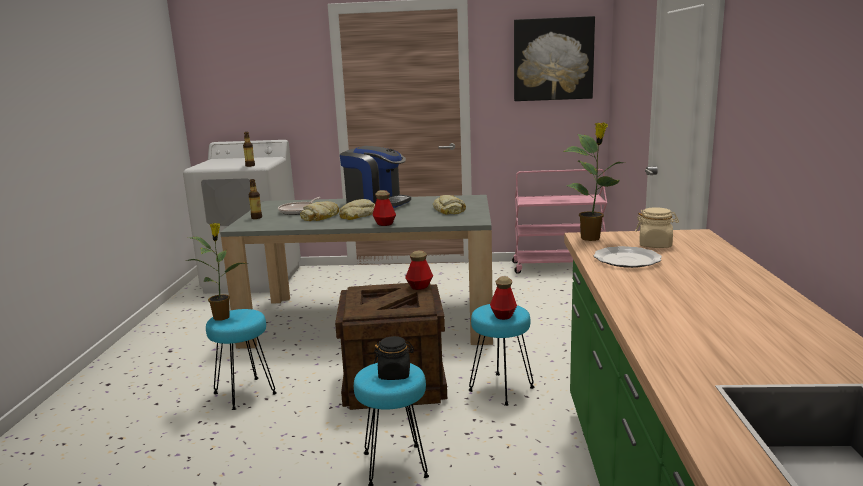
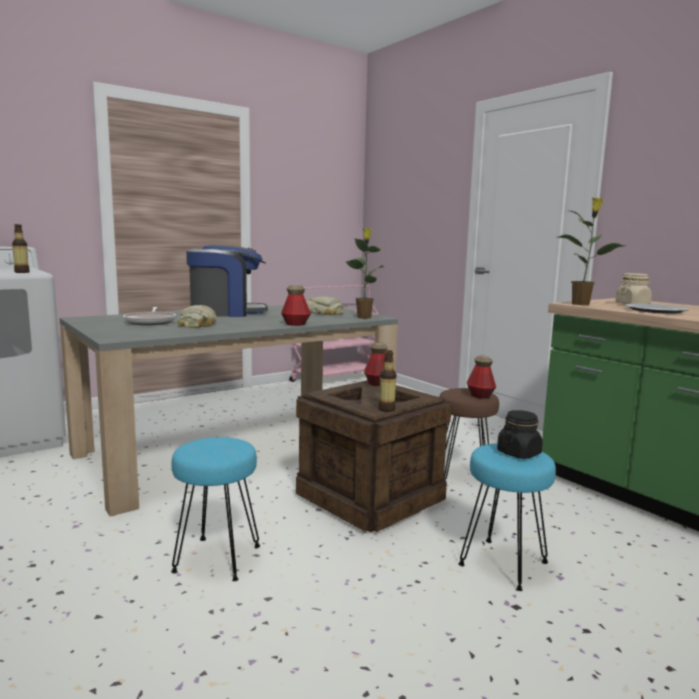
camera: 40 degrees left, 5 degrees down
(222, 317) = (196, 451): potted plant -> potted plant (364, 317)
(256, 218) = (109, 330): bottle -> bottle (386, 409)
(358, 215) = (240, 321): bread -> none
(501, 389) = (463, 475): turquoise stool -> brown stool
(553, 59) = (322, 182): picture -> none

